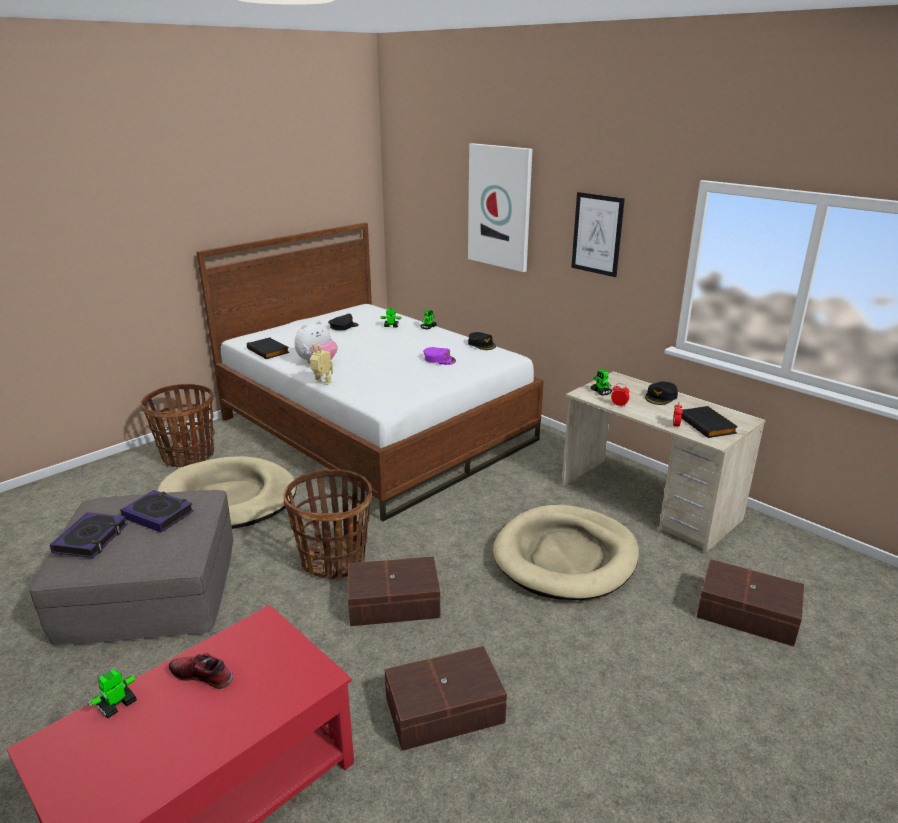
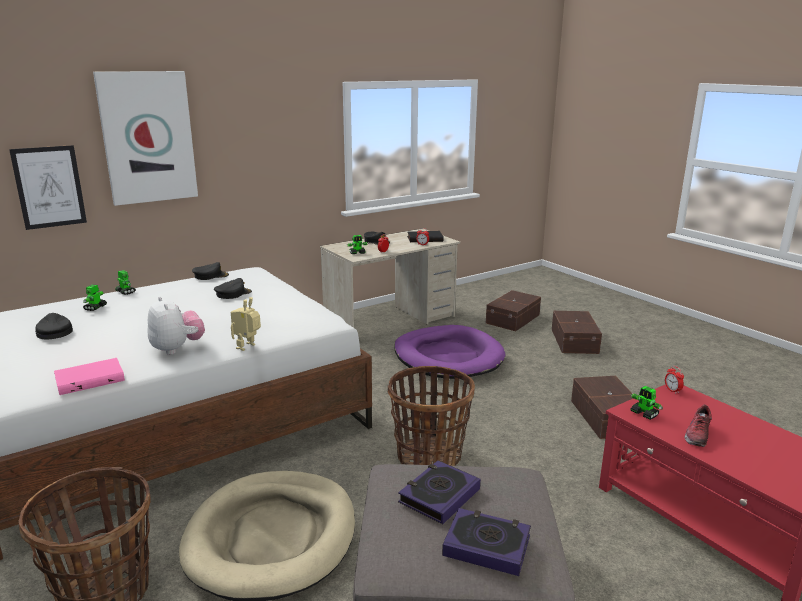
camera: 80 degrees left, 5 degrees down
(116, 705) = (745, 471): toy robot -> toy robot (644, 414)
(269, 350) = (90, 379): black book -> pink book
(319, 671) = (672, 390): none -> alarm clock
(394, 604) = (496, 429): brown storage box -> brown storage box (575, 341)
(439, 359) = (233, 293): purple cap -> black cap
(565, 557) = (448, 357): beige dog bed -> purple dog bed
(597, 234) = (267, 140): picture -> picture (49, 187)

